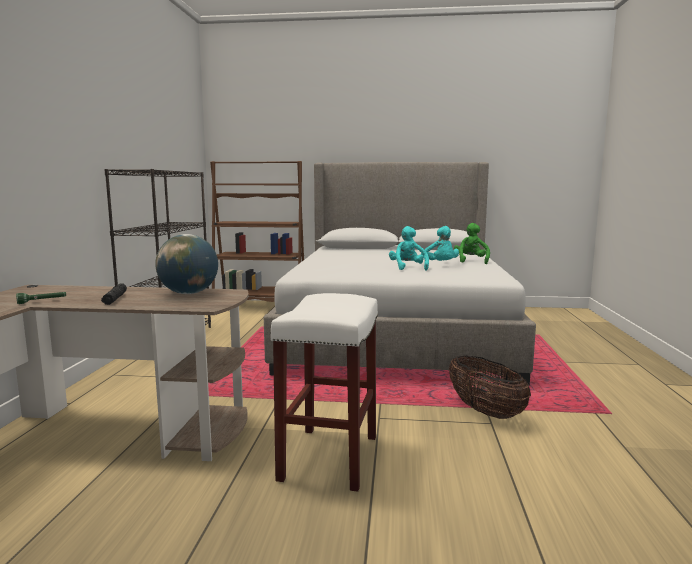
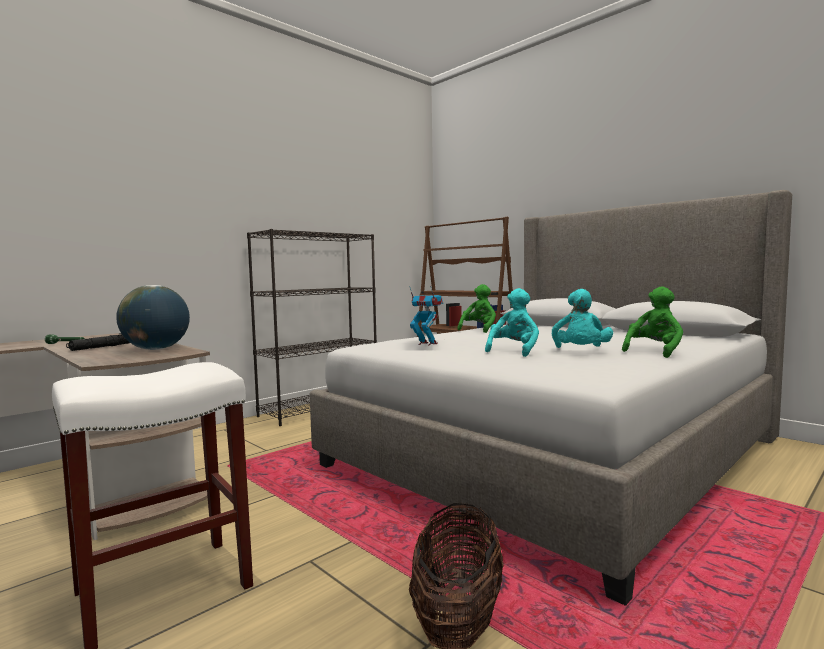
camera: 40 degrees right, 5 degrees down
(326, 255) = (479, 330): none -> green plush toy
(349, 268) = (427, 344): none -> toy robot

